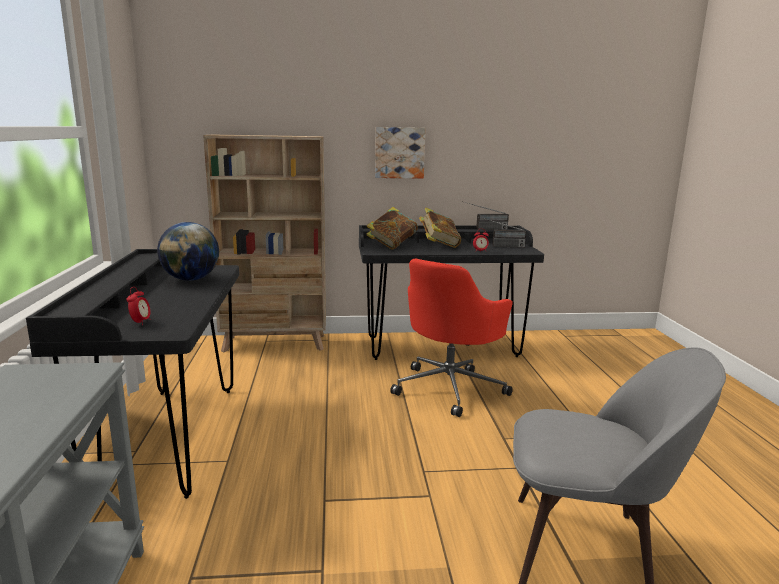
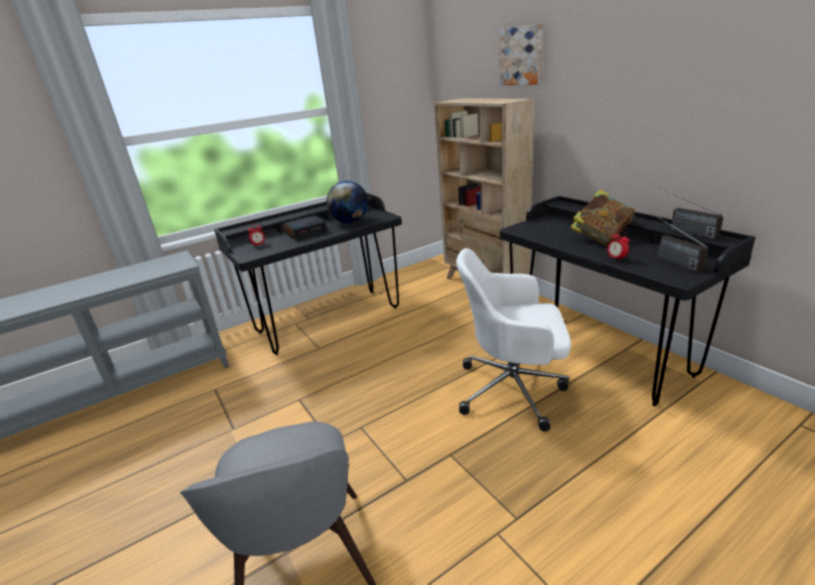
camera: 65 degrees right, 10 degrees up
(166, 298) = (306, 232): none -> alarm clock
(392, 245) = (554, 226): book -> none
(399, 152) = (608, 117): picture -> picture (522, 56)
(450, 388) = (514, 389): red office chair -> white office chair

